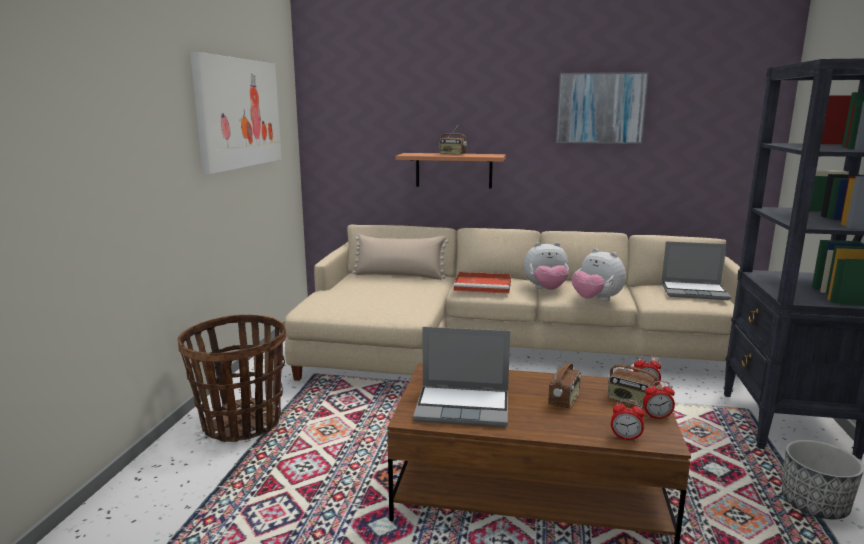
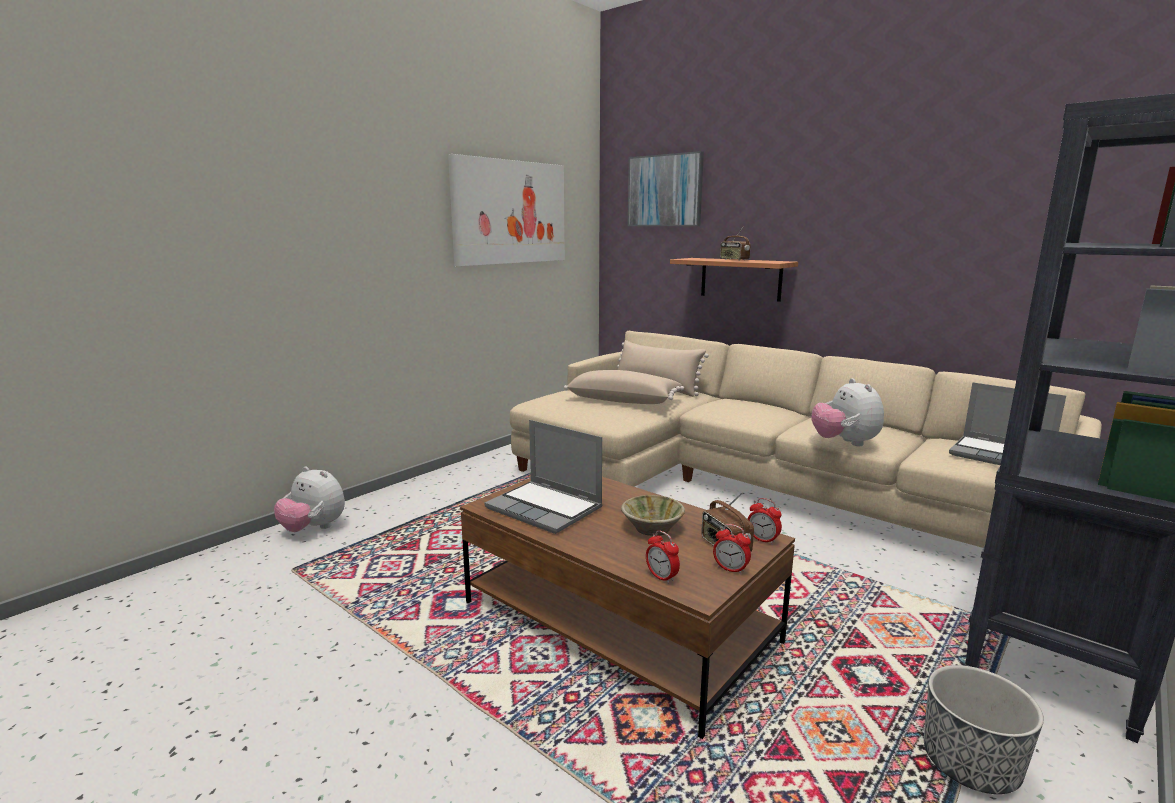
camera: 30 degrees right, 0 degrees up
(241, 423) = (443, 494): basket -> none
(392, 292) = (624, 400): none -> beige pillow
(484, 285) = (729, 408): red tray -> none
(546, 290) = (800, 423): plush toy -> plush toy (313, 528)
(564, 400) = (652, 527): radio -> beige bowl
(600, 108) = (920, 204): picture -> picture (665, 191)

